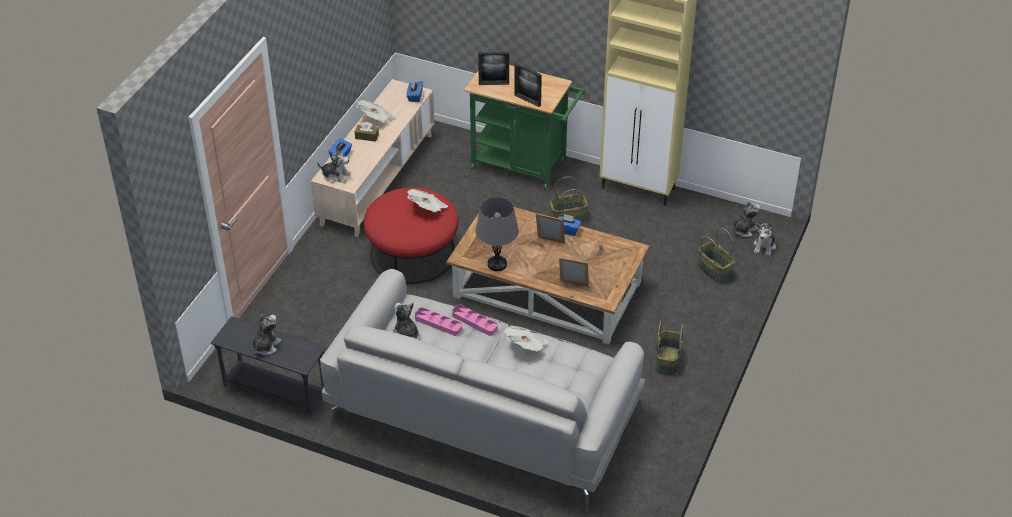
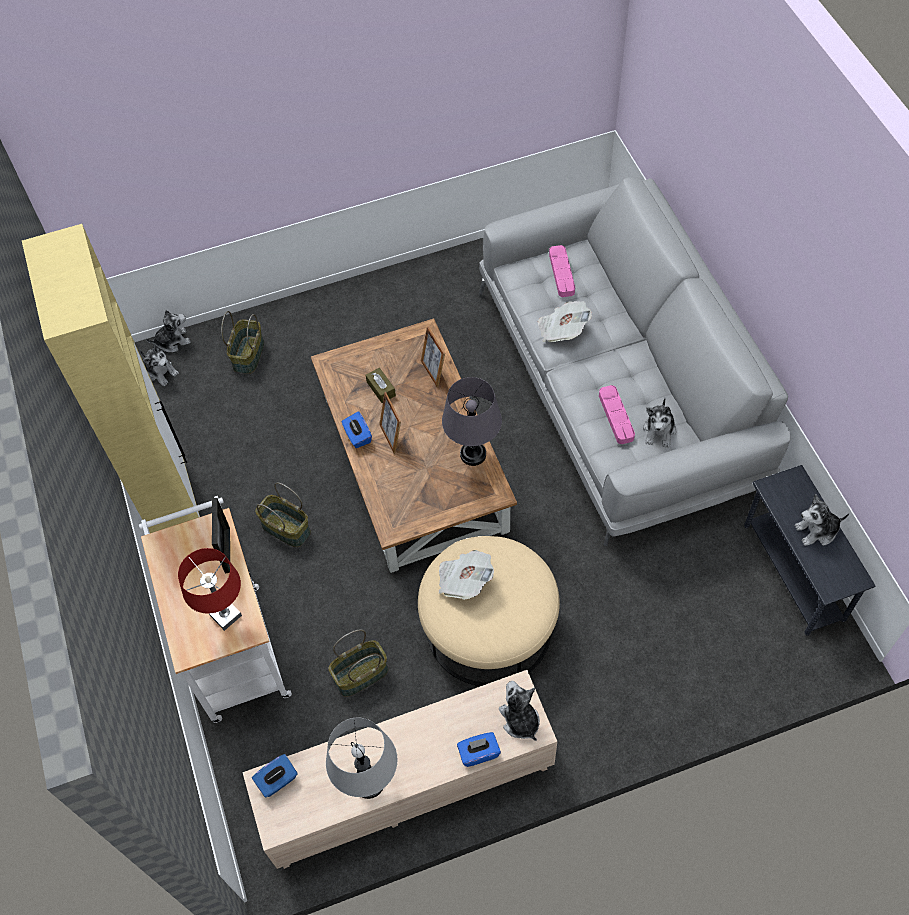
camera: 130 degrees left, 15 degrees up
(367, 136) = (414, 759): brown tissue box -> brown tissue box (381, 389)
(376, 119) = (368, 783): newspaper -> grey table lamp
(412, 253) = (489, 626): red ottoman -> beige ottoman
(474, 322) = (579, 391): pink tray -> pink tray (561, 273)
(494, 84) = (225, 615): picture frame -> red table lamp
(524, 166) = (233, 644): green cart -> white cart
(666, 360) = (408, 310): basket -> basket (361, 675)
(744, 230) = (161, 372): plush toy -> plush toy turned 150 degrees counterclockwise

